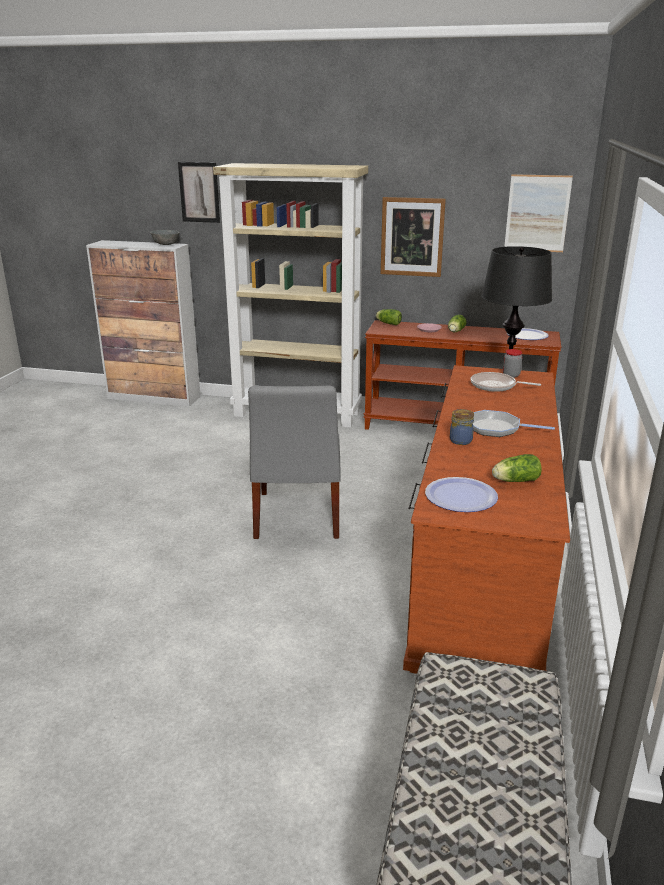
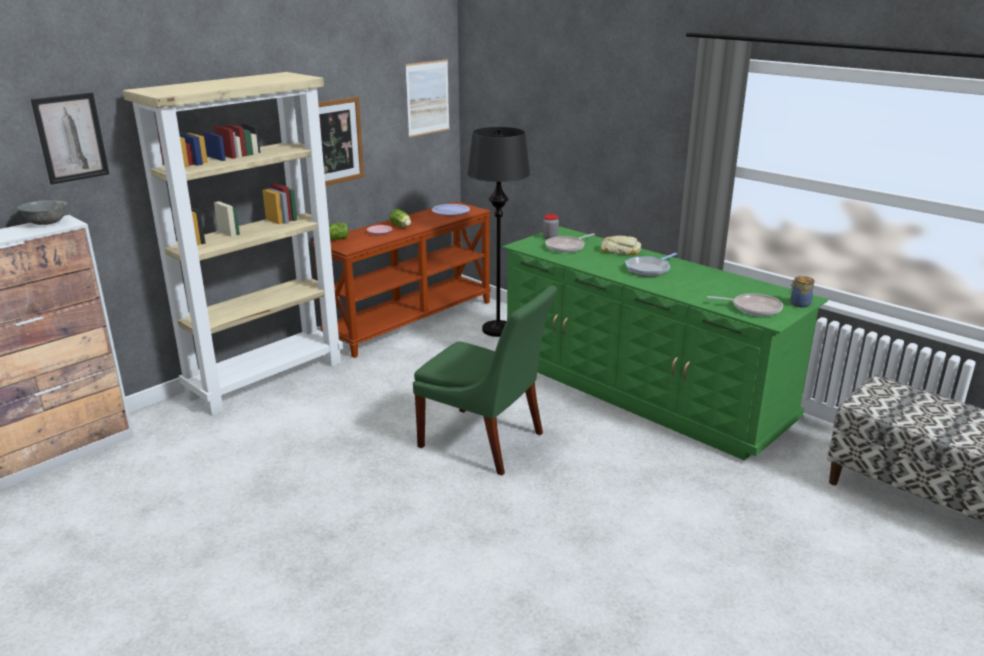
camera: 60 degrees left, 0 degrees up
(296, 517) = (485, 442): grey chair -> green chair
(460, 440) = (660, 284): jar -> jar (799, 304)
(461, 496) = (753, 308): plate -> frying pan
(481, 570) = (640, 390): brown dresser -> green dresser
(514, 481) = (739, 288): lettuce -> none
(529, 407) = (620, 251): none -> bread

